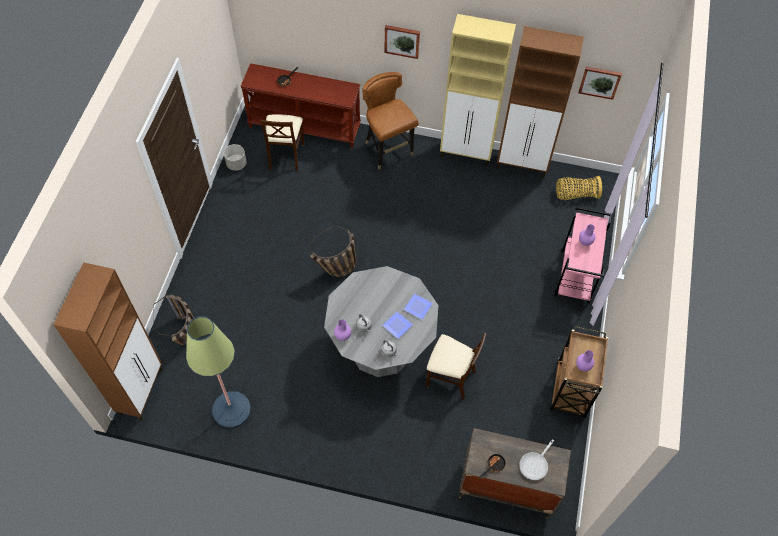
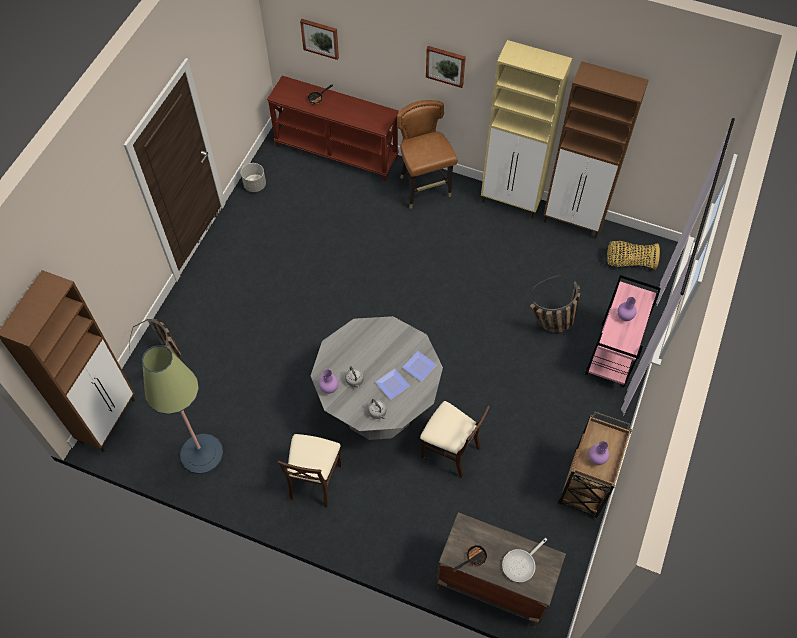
camera: 10 degrees right, 0 degrees up
(285, 155) = (310, 181): beige chair -> beige chair (314, 480)
(336, 270) = (343, 314): basket -> basket (551, 325)
(599, 82) = (665, 134): picture -> picture (320, 38)

